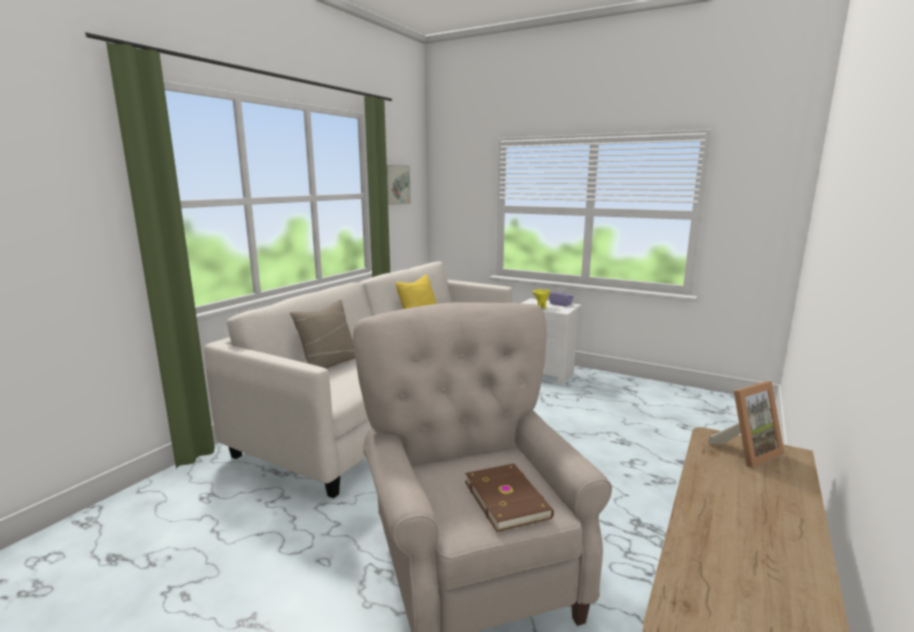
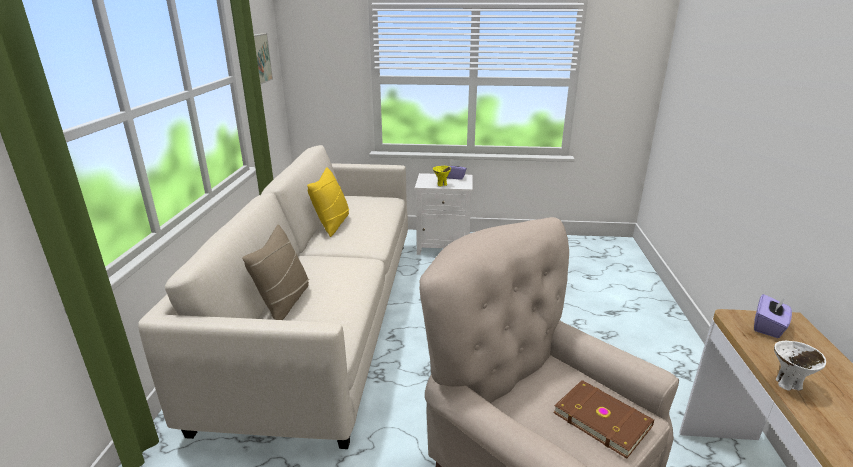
camera: 25 degrees left, 10 degrees up
(699, 497) = (788, 384): none -> white bowl
(746, 452) = (768, 327): picture frame -> purple tissue box

